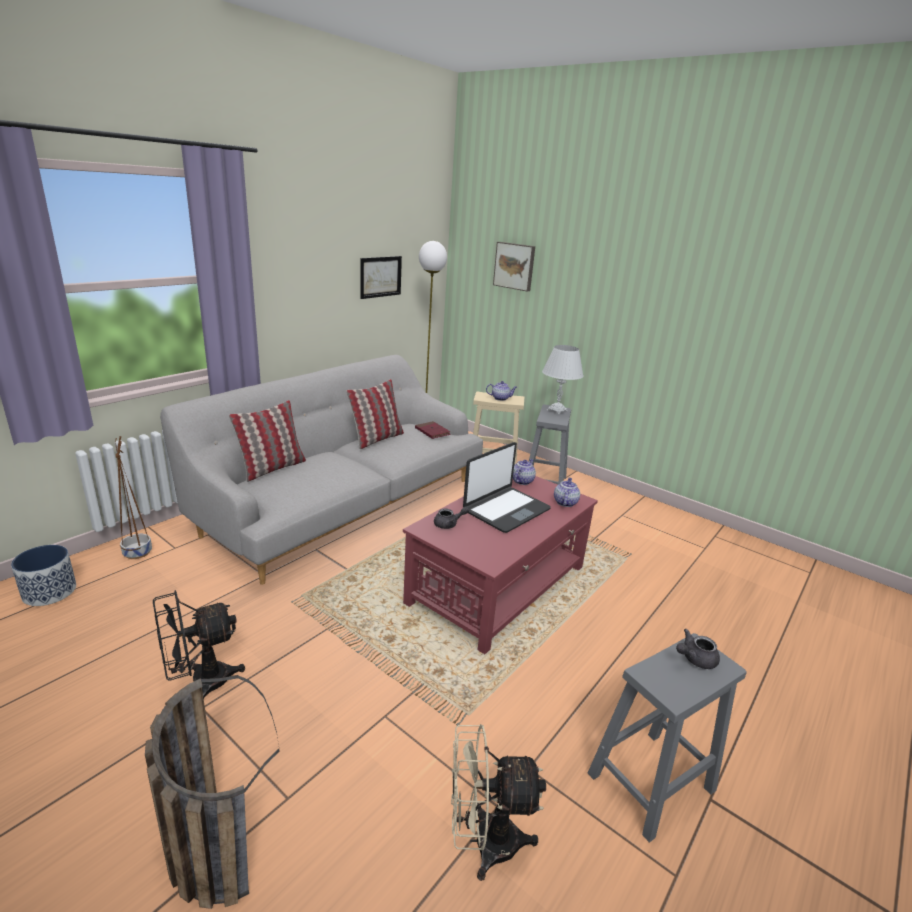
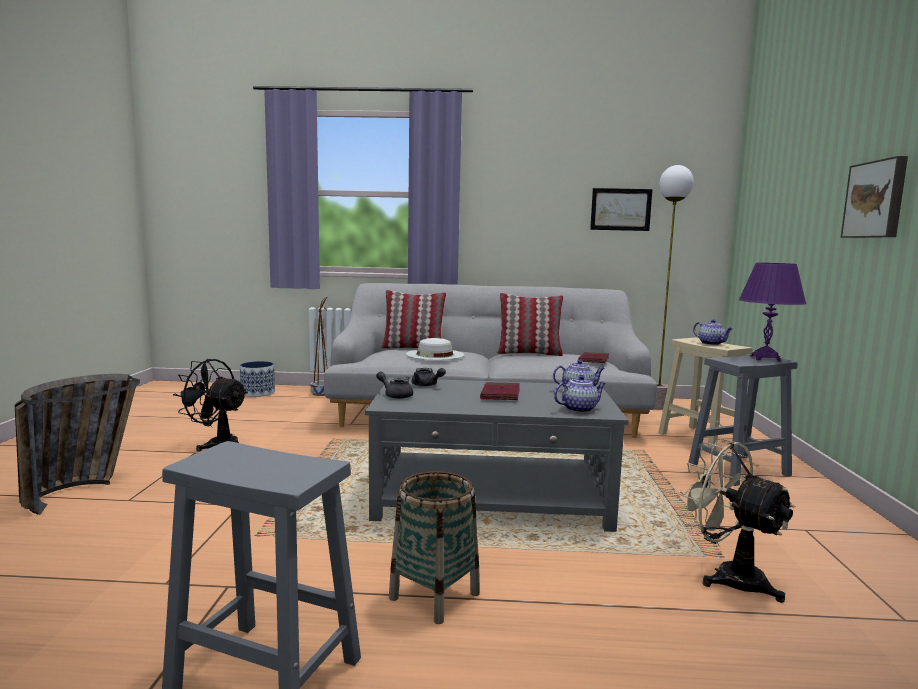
camera: 55 degrees right, 15 degrees down
(323, 472) = (435, 354): none -> white hat
(483, 842) = (118, 587): beige fan -> beige fan (728, 576)
(499, 584) = (492, 498): red coffee table -> grey coffee table
(506, 510) = (500, 394): laptop -> red book
(514, 266) = (782, 183): picture -> picture (876, 199)
(557, 410) = (765, 358): white table lamp -> purple table lamp
(605, 671) = (434, 596): none -> basket
(694, 659) = (287, 466): grey teapot -> grey teapot (396, 395)

